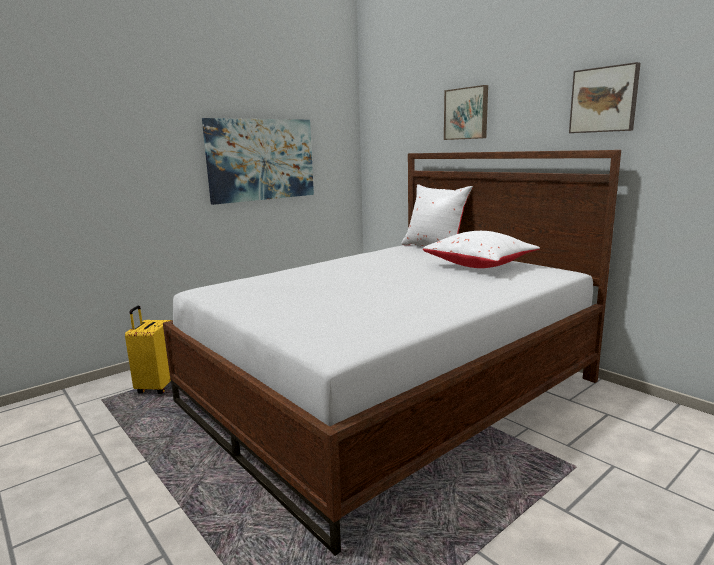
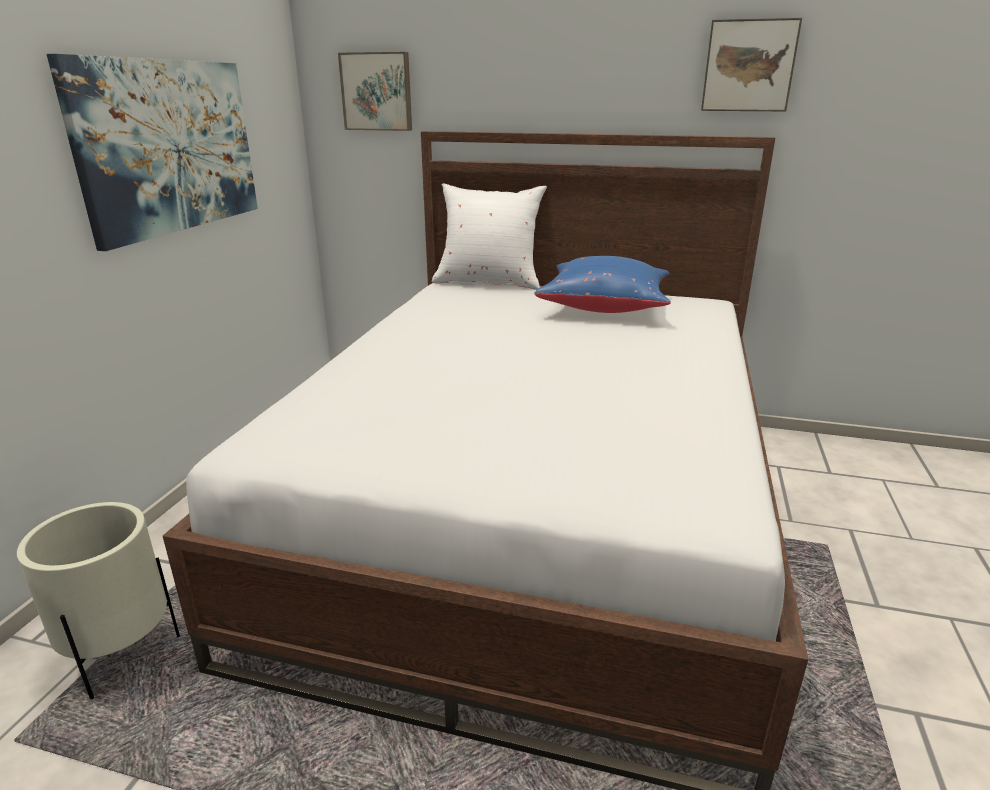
camera: 35 degrees left, 10 degrees up
(157, 387) = (122, 656): yellow suitcase -> beige planter
(466, 113) = (526, 70): picture -> picture (377, 92)
(480, 266) = (604, 307): white pillow -> blue pillow

